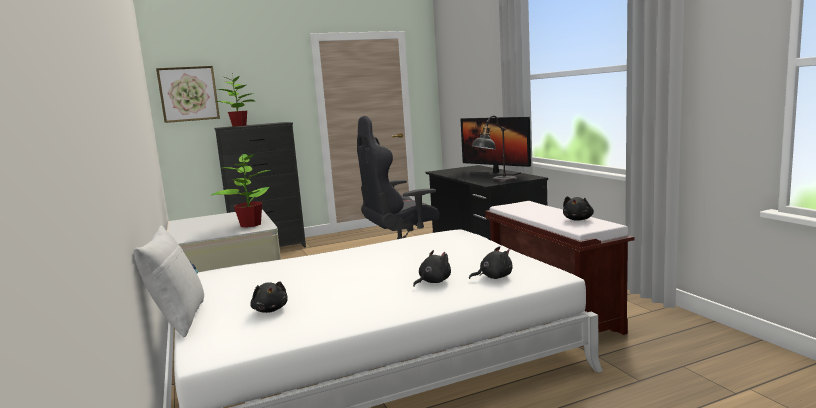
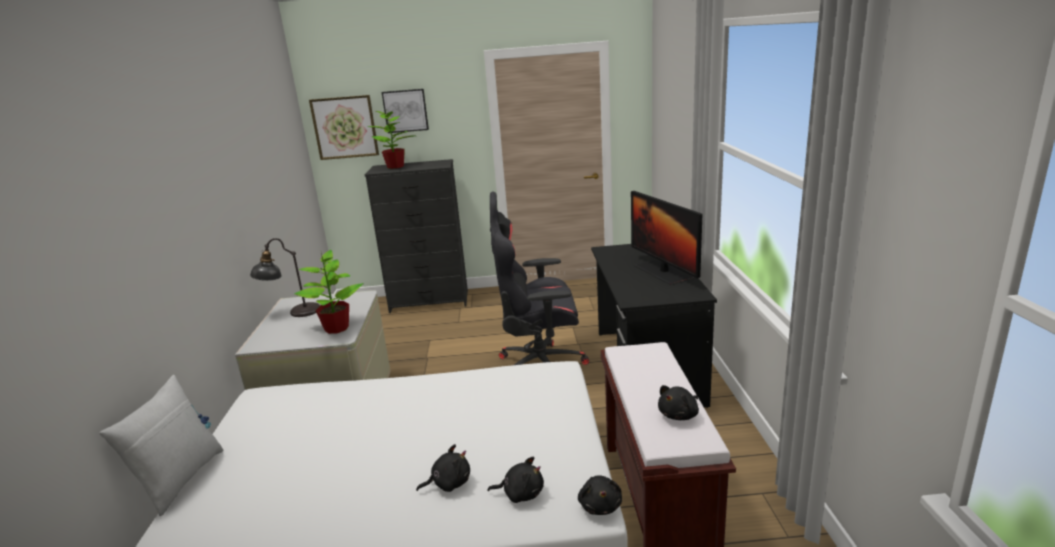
camera: 20 degrees right, 10 degrees up
(244, 80) = (405, 110): none -> picture
(270, 310) = (264, 487): black plush toy -> black plush toy (600, 505)
(496, 181) = (643, 296): grey table lamp -> grey table lamp (292, 312)

